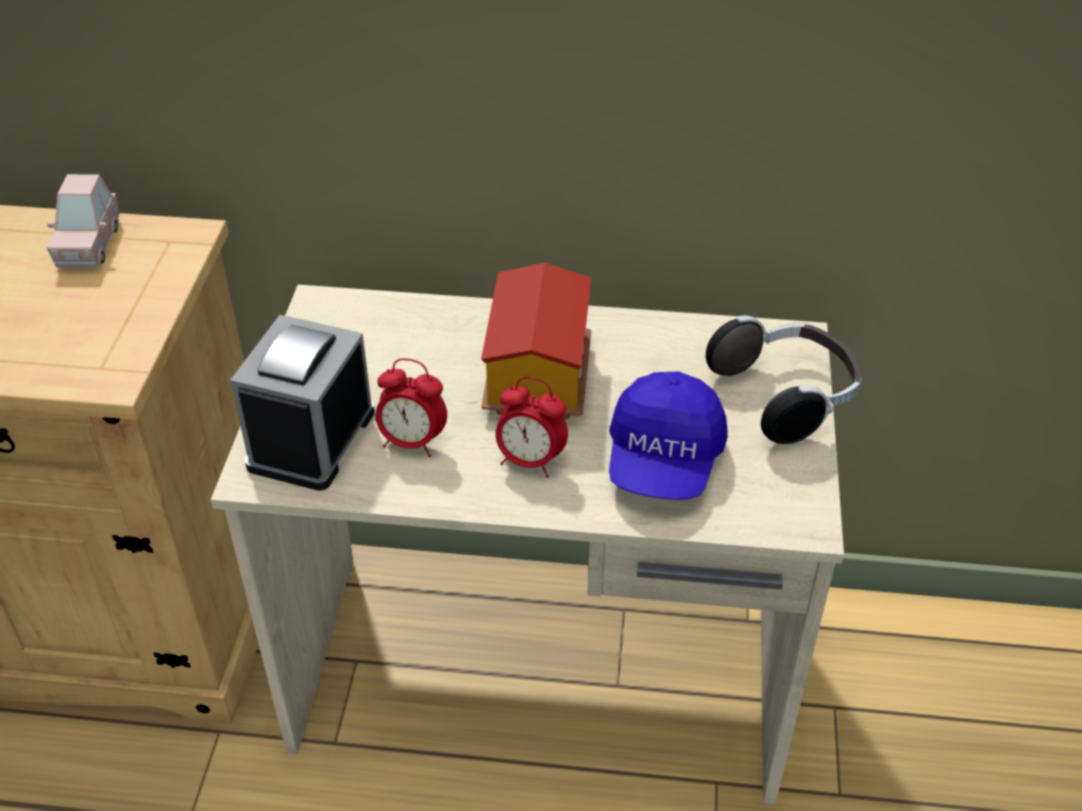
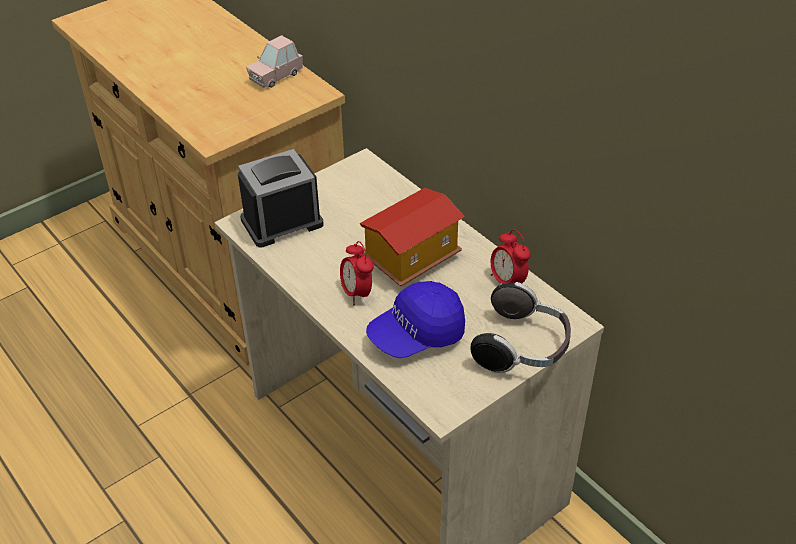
camera: 45 degrees right, 0 degrees up
(412, 442) = (319, 251): alarm clock -> alarm clock (507, 281)

